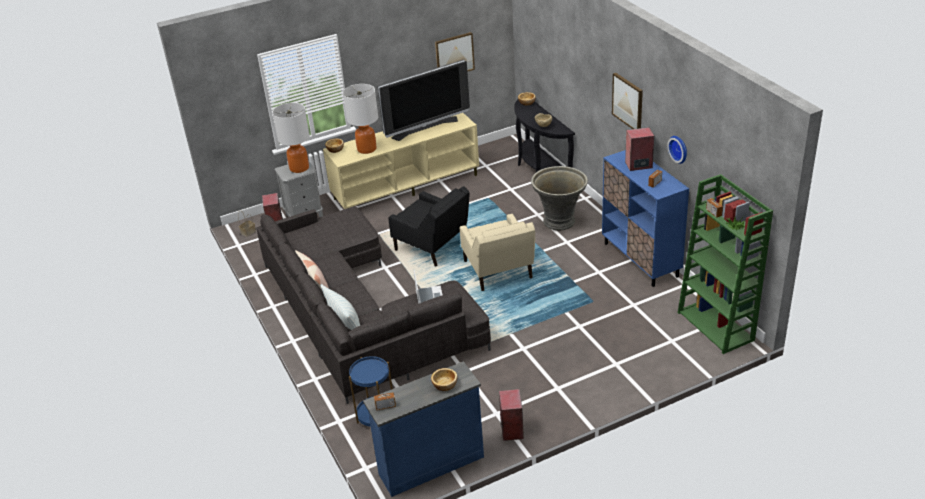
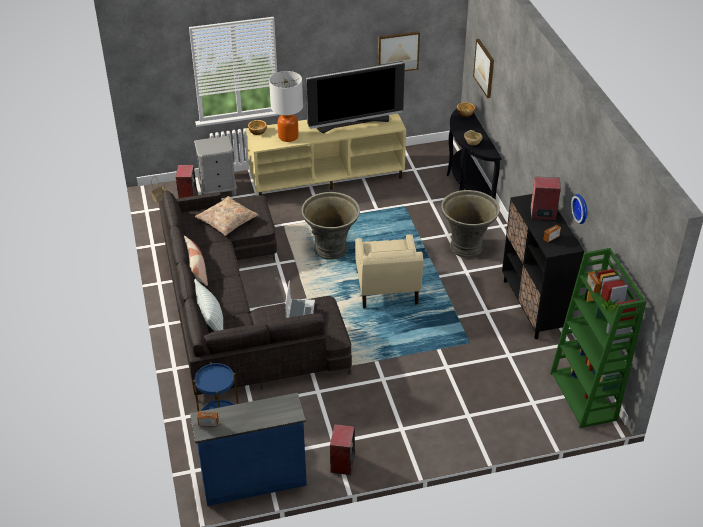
camera: 10 degrees right, 5 degrees up
(299, 168) = (218, 145): table lamp -> none
(329, 234) = (227, 221): none -> beige pillow
(432, 246) = (331, 249): black armchair -> grey planter
(445, 384) = (271, 413): bowl -> none
(628, 102) = (547, 145): picture -> picture (484, 68)
(641, 259) = (534, 306): blue cabinet -> black cabinet

